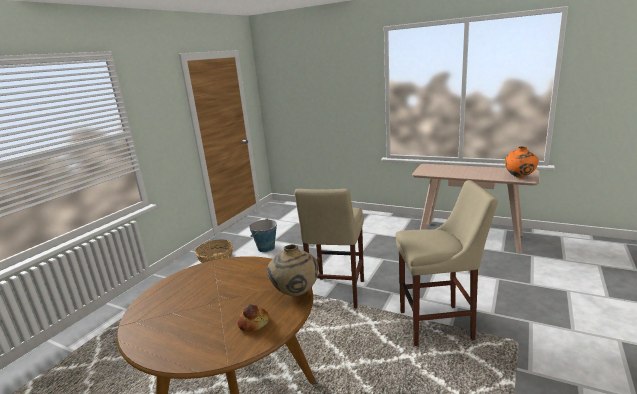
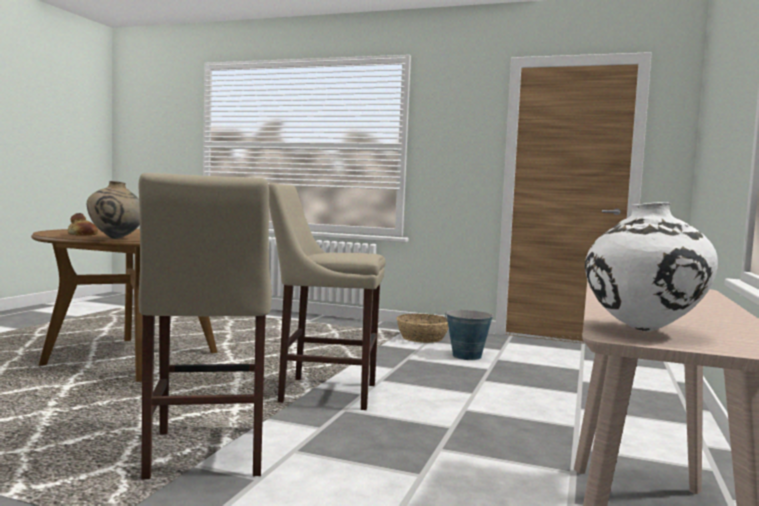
camera: 80 degrees right, 15 degrees down
(519, 177) = (643, 331): orange vase -> white vase

